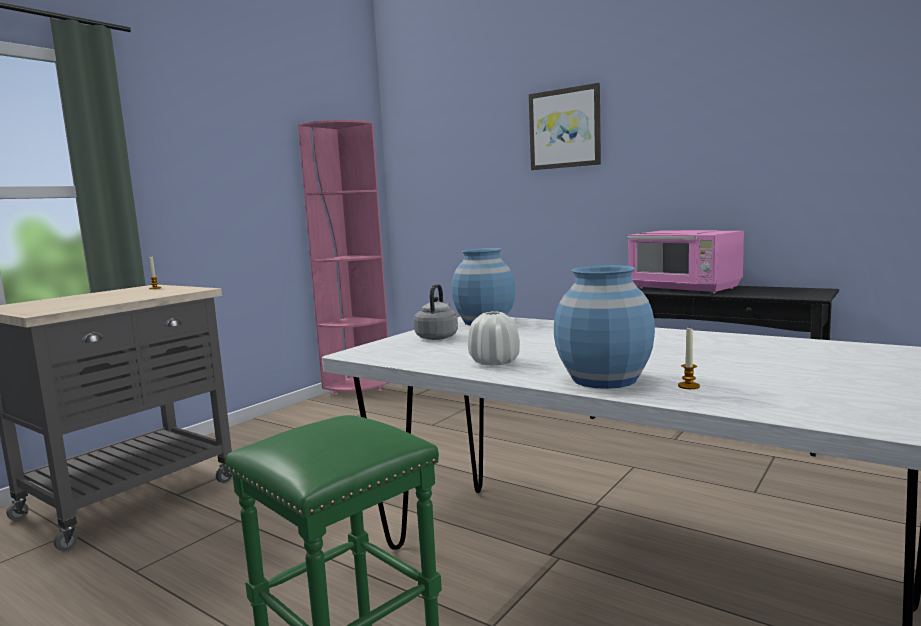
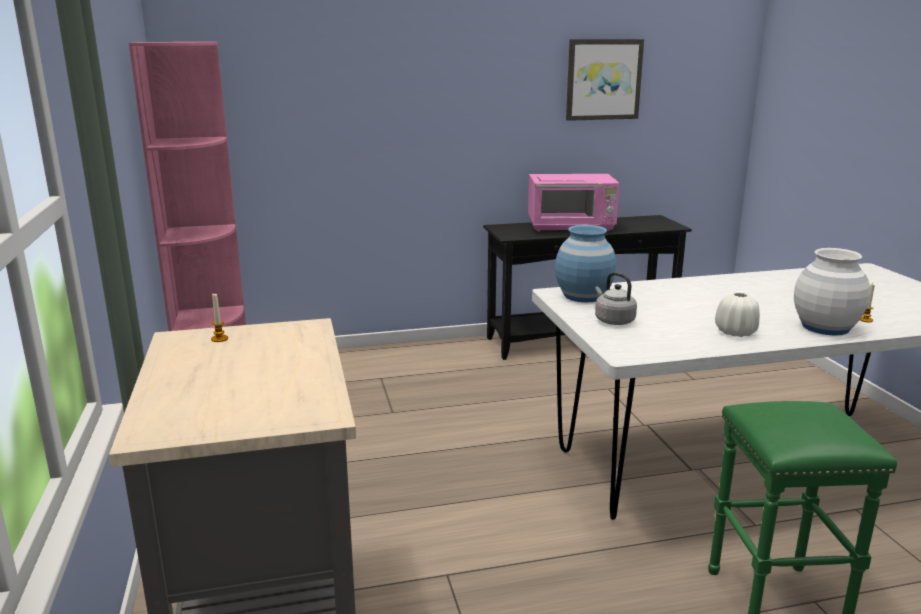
camera: 50 degrees left, 10 degrees up
(565, 128) = (433, 66): picture -> picture (603, 79)
(604, 379) = (825, 327): blue vase -> white vase

